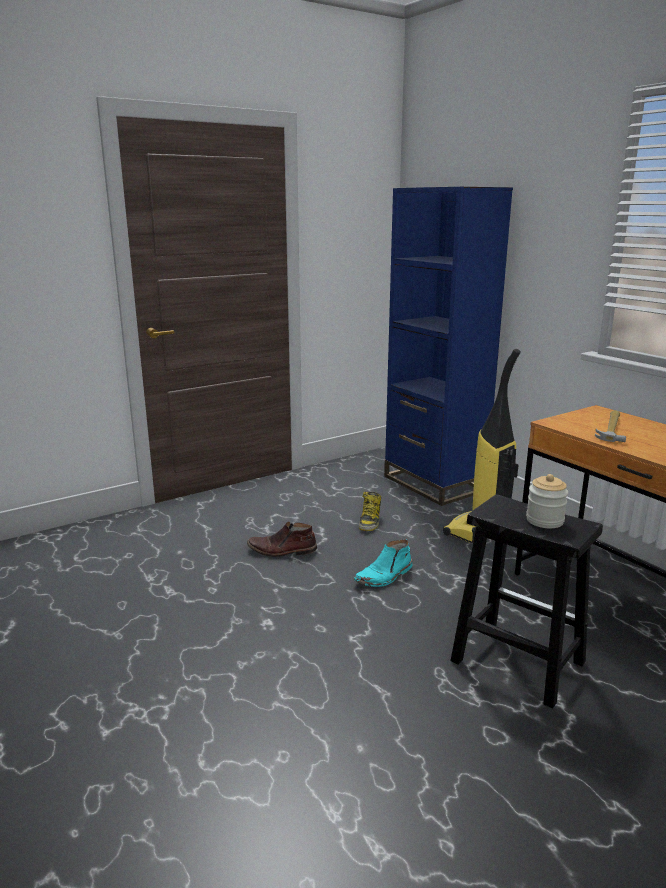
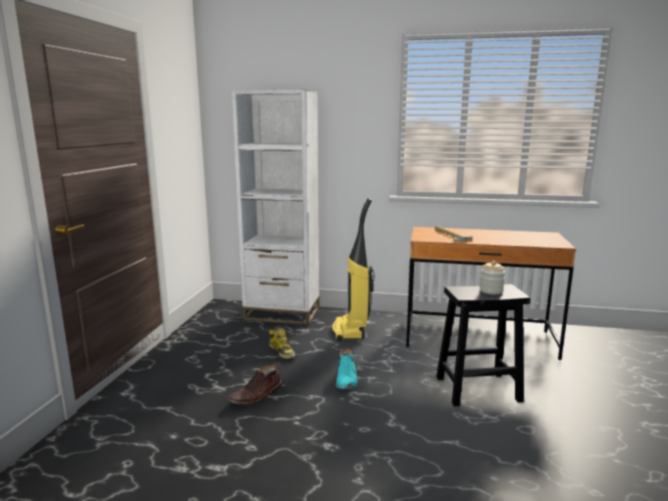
camera: 45 degrees left, 5 degrees down
(433, 483) = (282, 313): blue bookcase -> white bookcase

